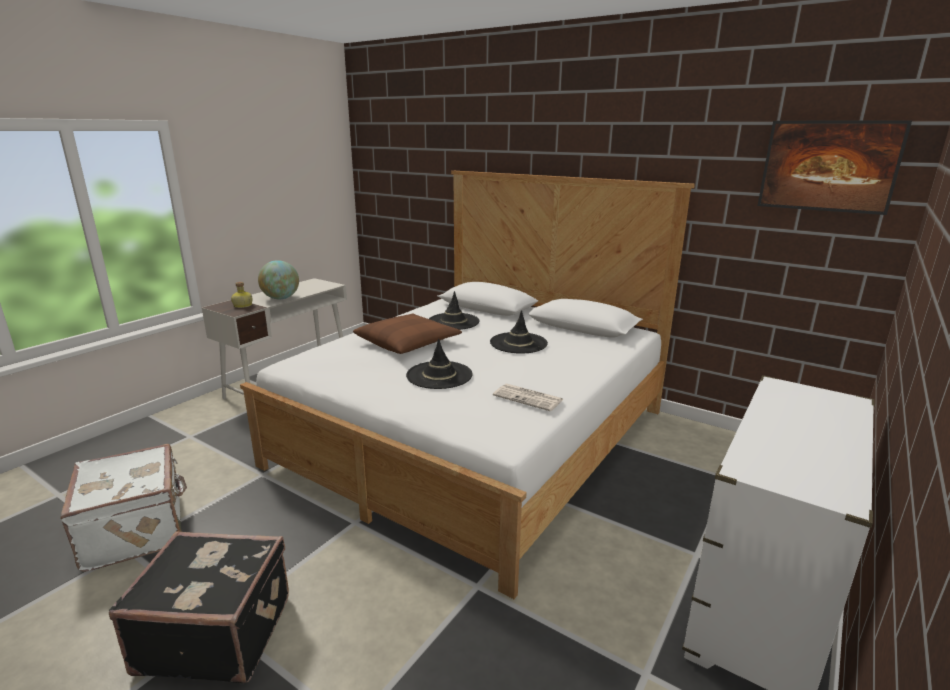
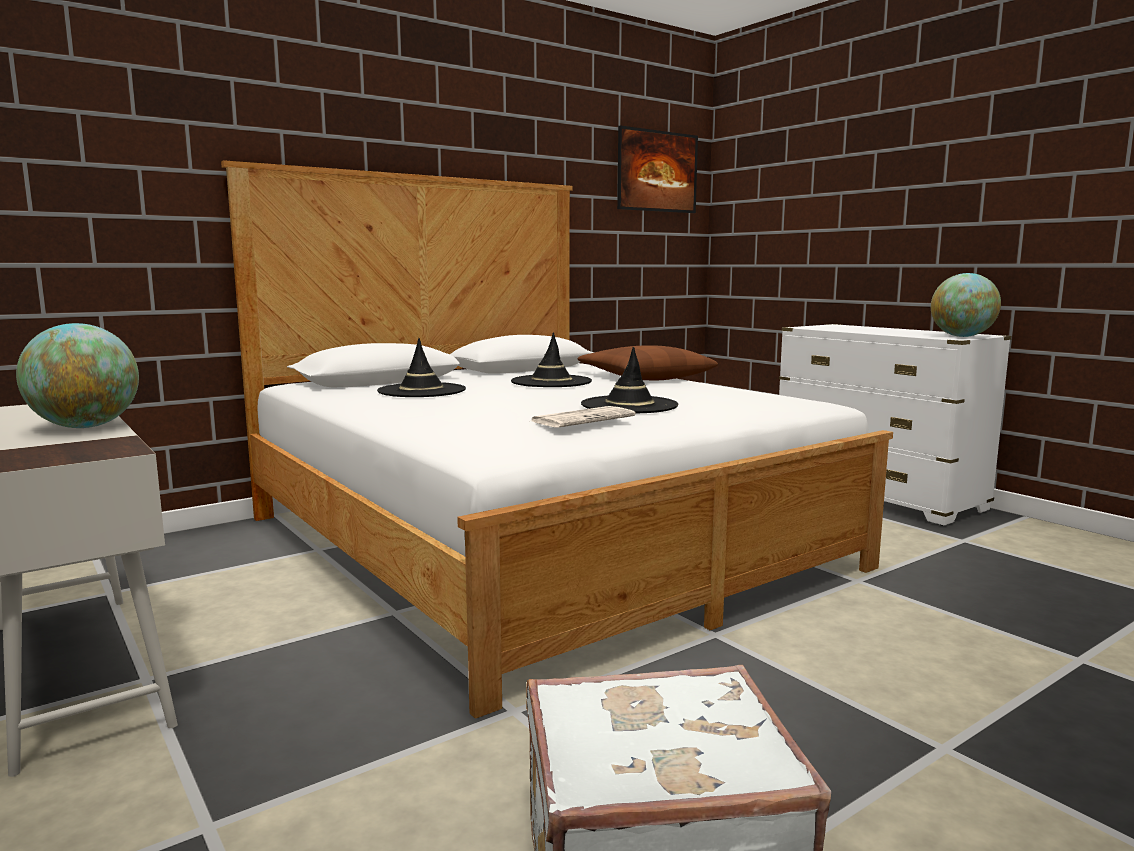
camera: 70 degrees left, 10 degrees down
(217, 632) = (965, 751): black suitcase -> none
(242, 305) = (62, 448): bottle -> none
(407, 343) = (485, 407): brown pillow -> brown pillow (645, 377)
(529, 398) = (723, 391): newspaper -> newspaper (583, 419)
(785, 478) = (962, 336): none -> globe

